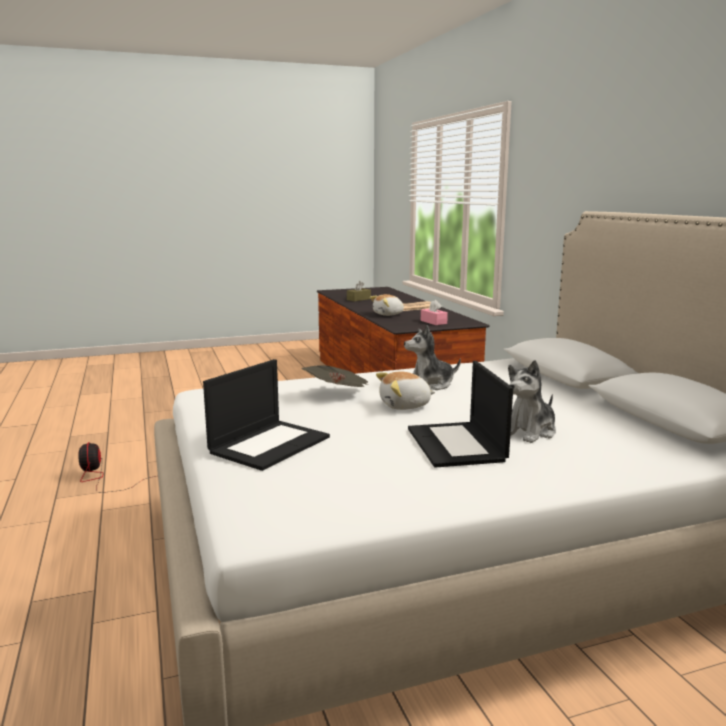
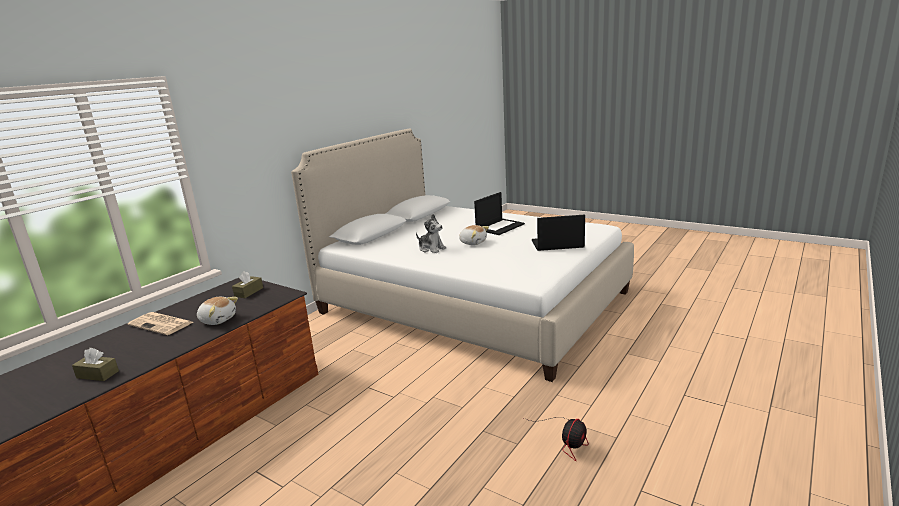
camera: 125 degrees left, 5 degrees up
(338, 395) = (481, 256): newspaper -> none
(433, 322) = (249, 292): pink tissue box -> brown tissue box
(530, 432) = (466, 224): plush toy -> none

